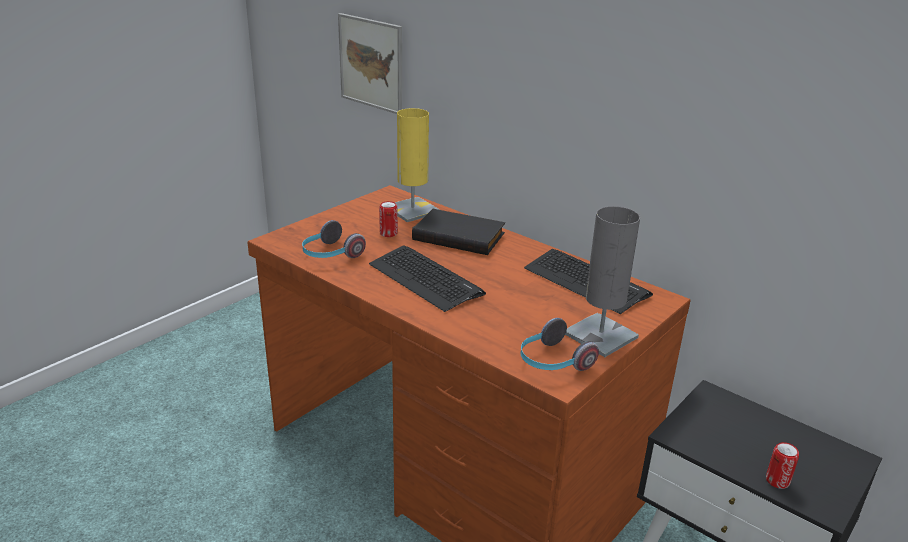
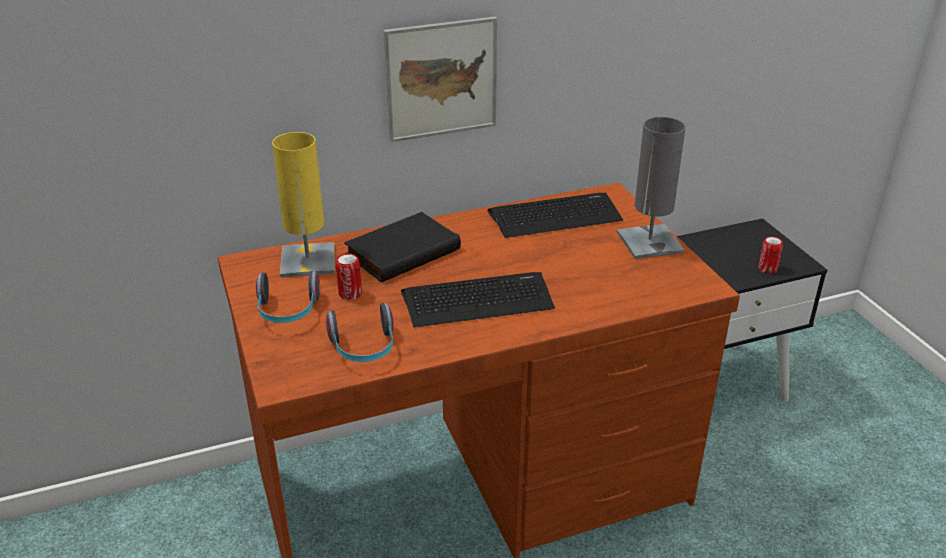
camera: 60 degrees left, 5 degrees up
(371, 63) = (139, 109): picture -> picture (441, 79)
(552, 362) = (676, 280): headphones -> headphones (288, 312)

